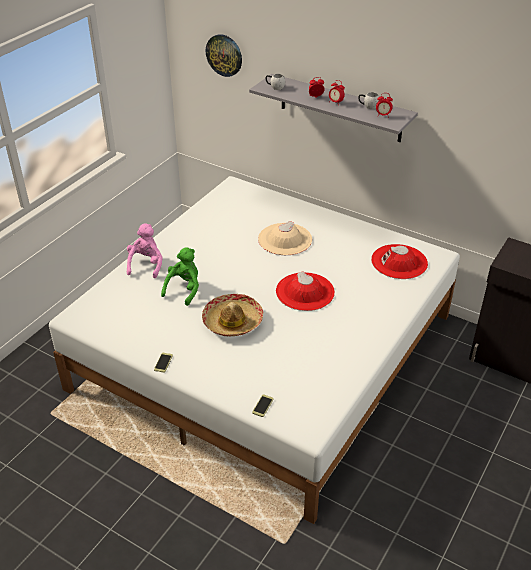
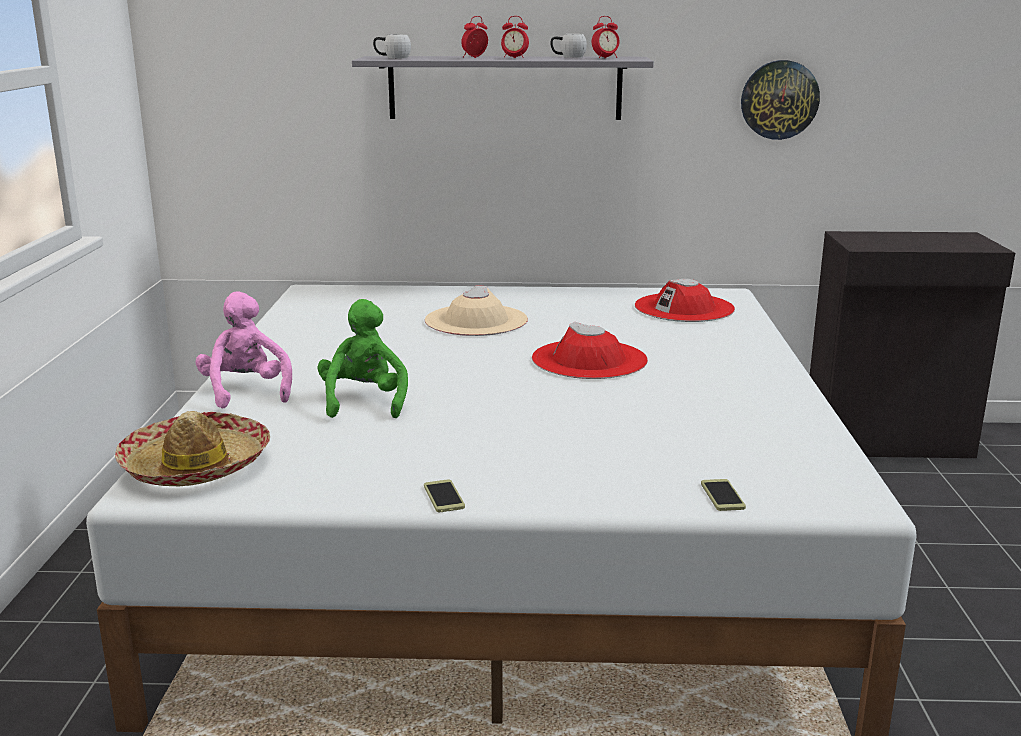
camera: 30 degrees left, 20 degrees down
(224, 55) = (263, 44): wall clock -> wall clock (779, 100)
(232, 321) = (511, 415): hat -> hat (196, 466)

